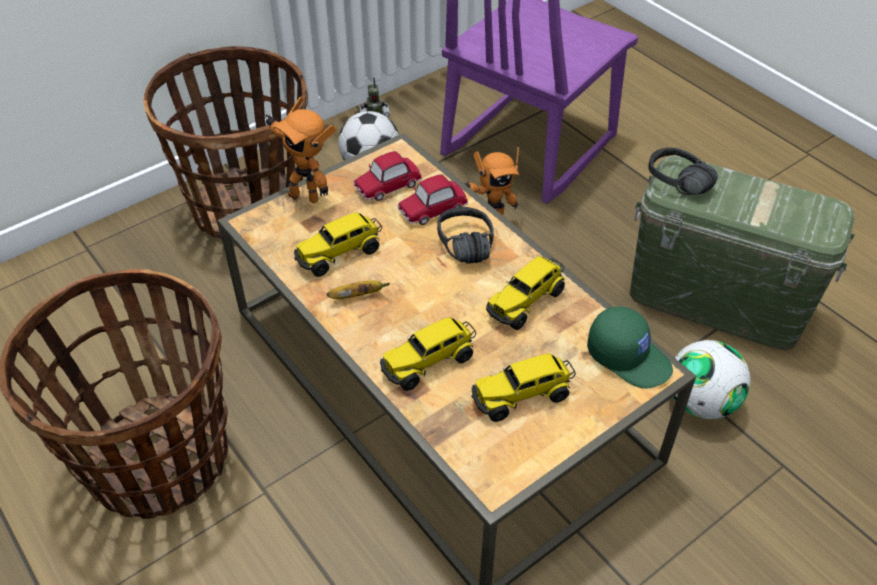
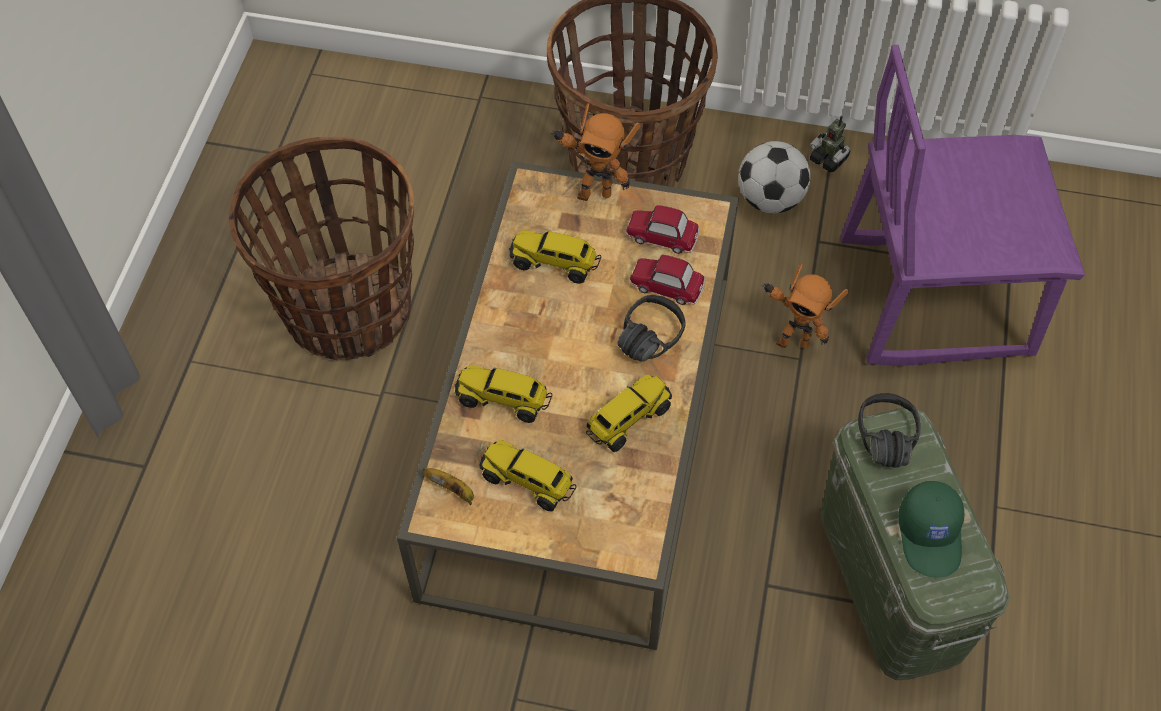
camera: 50 degrees right, 10 degrees up
(305, 195) = (593, 192): toy robot -> toy robot turned 75 degrees counterclockwise
(357, 296) = (524, 307): banana -> banana (452, 489)
(526, 301) = (627, 420): toy truck -> toy truck turned 135 degrees clockwise
(629, 357) = (637, 529): green cap -> green cap (931, 535)
(700, 402) = (750, 638): football -> none

